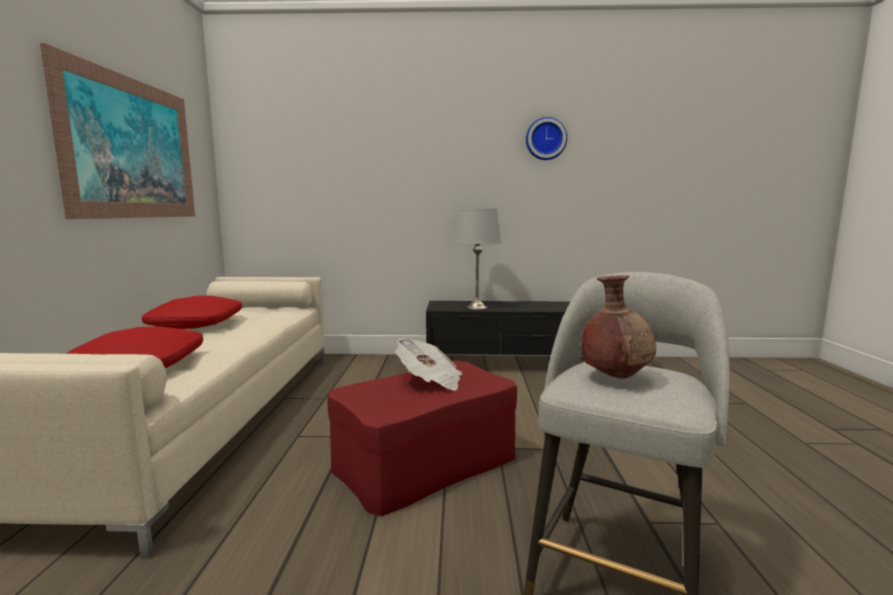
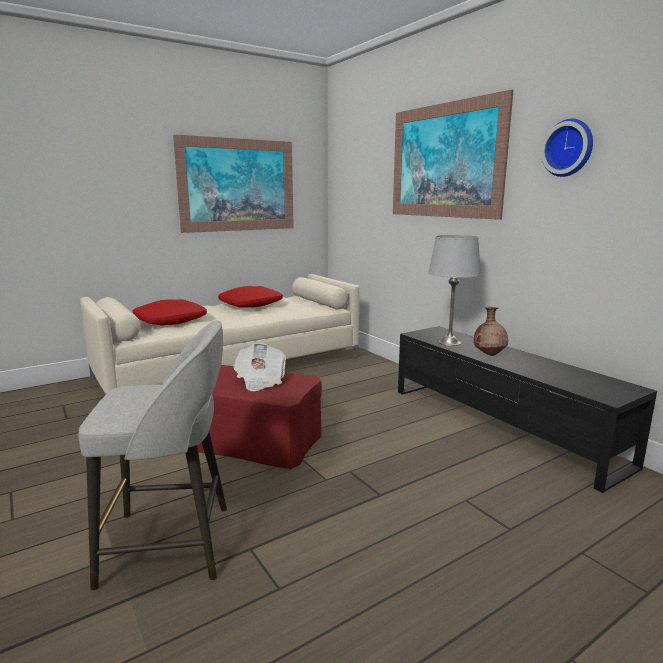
camera: 55 degrees right, 5 degrees up
(418, 142) = (445, 161): none -> picture
(615, 377) = (151, 393): brown vase -> brown vase (489, 354)

